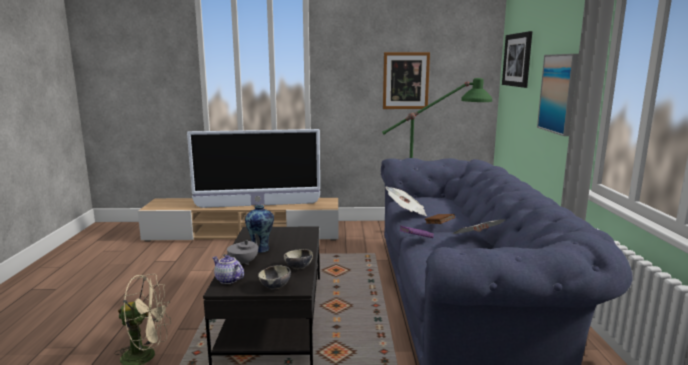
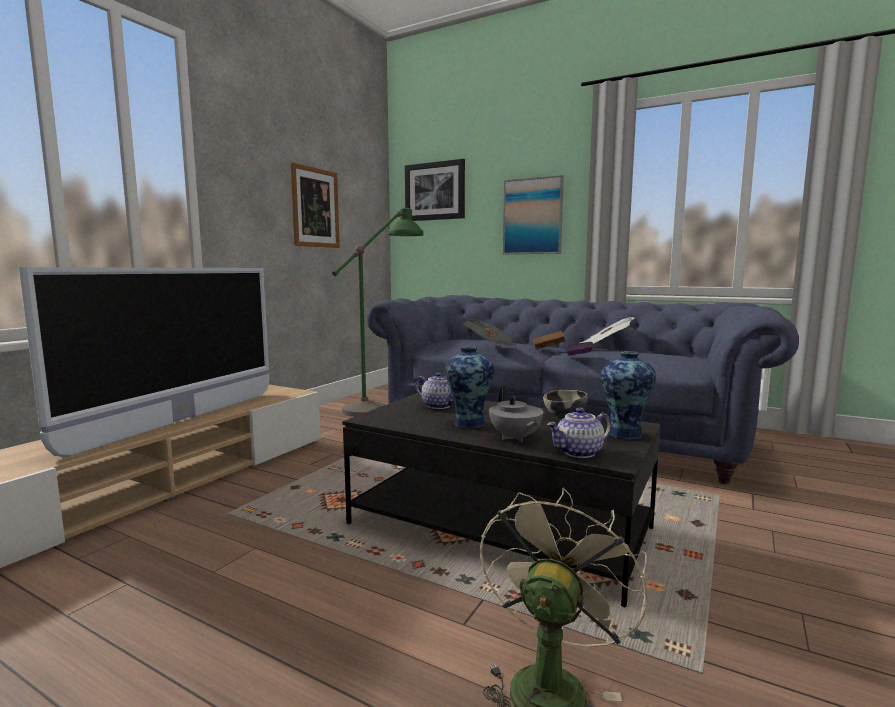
camera: 60 degrees left, 5 degrees down
(275, 287) = (625, 433): bowl -> vase
(290, 236) = (439, 406): none -> teapot

